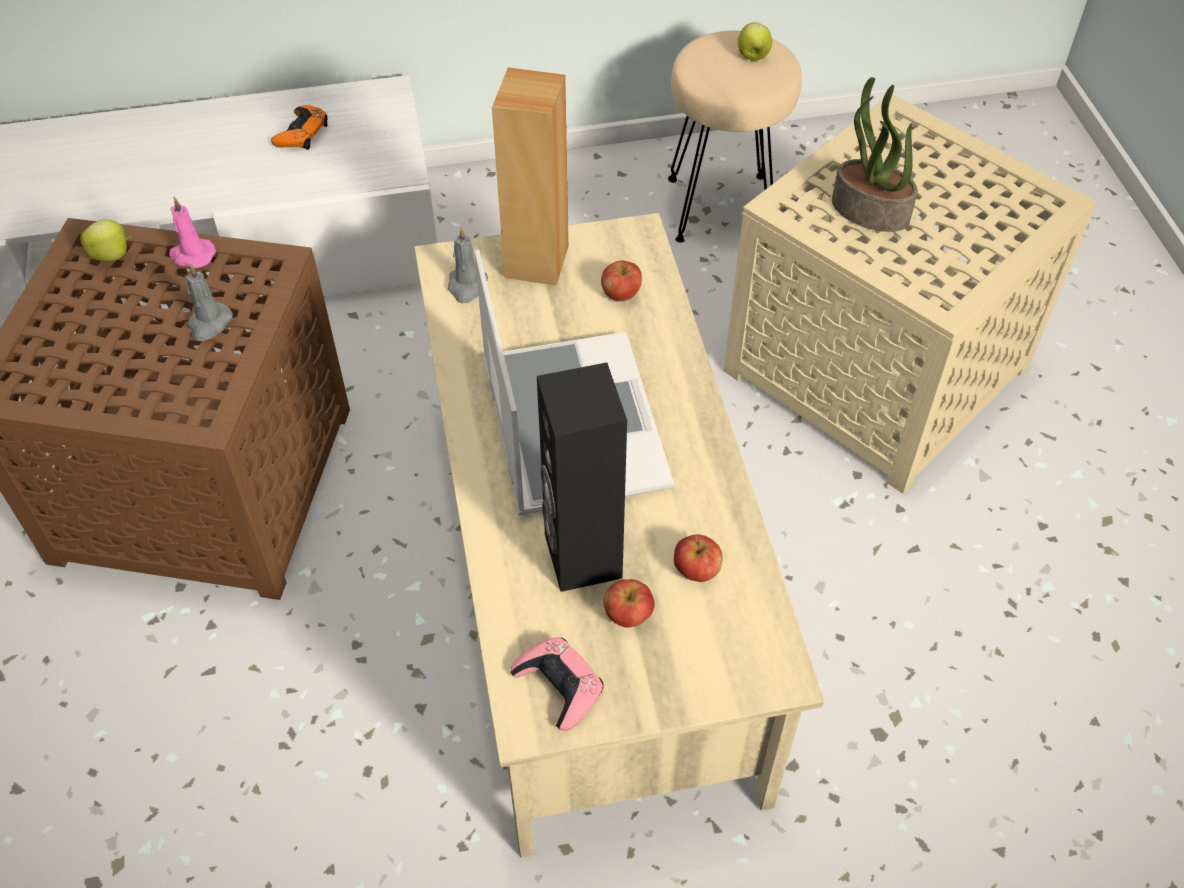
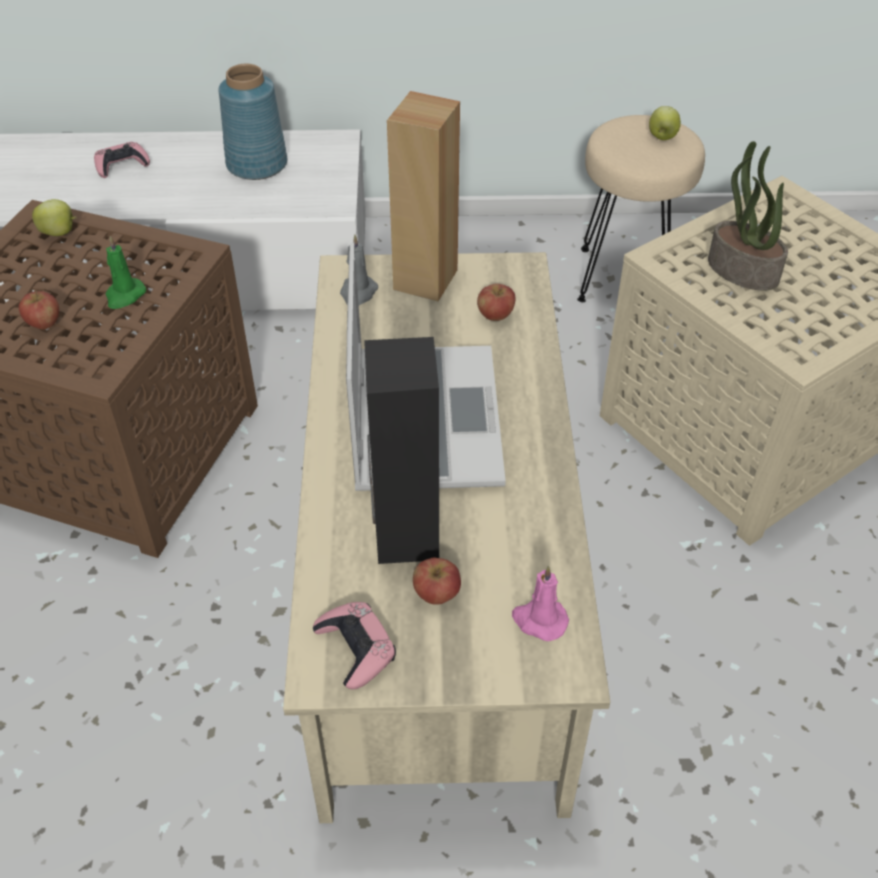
camera: 10 degrees right, 5 degrees down
(143, 150) = (121, 165): none -> pink game controller
(192, 255) = (125, 240): pink candle -> pink candle (539, 620)
(209, 323) = (124, 295): grey candle -> green candle
(301, 133) = (257, 165): orange game controller -> blue vase
(696, 571) = (511, 563): apple -> apple (44, 324)

